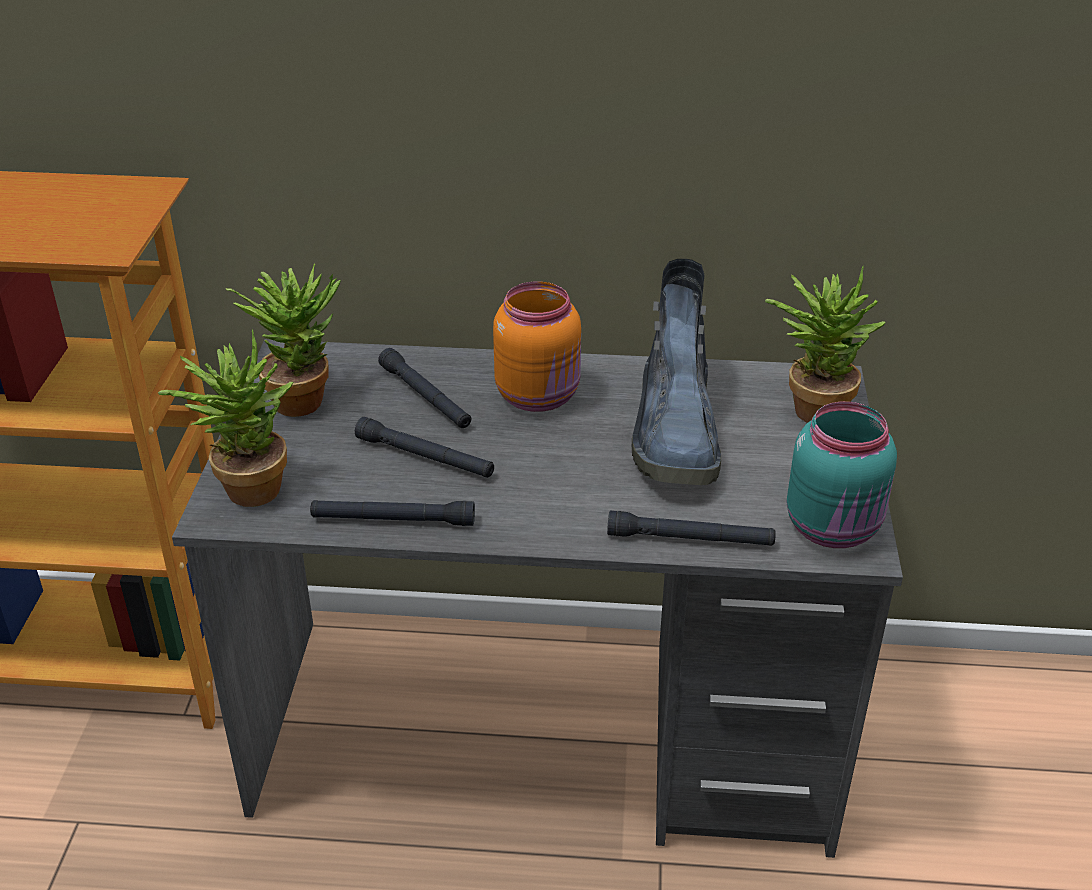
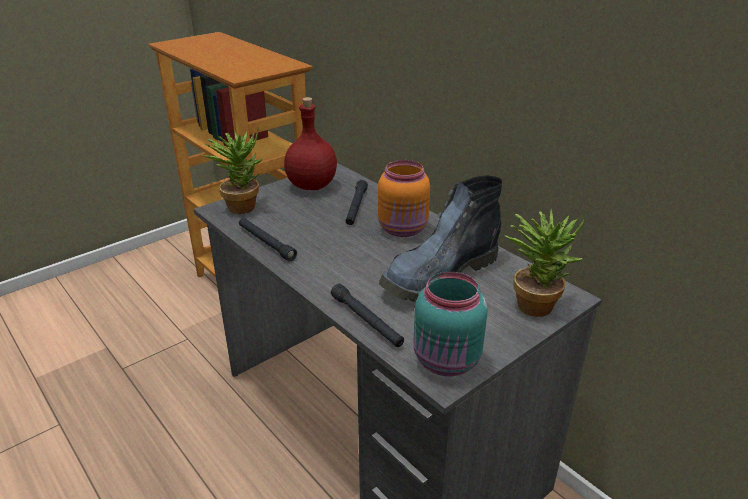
camera: 45 degrees right, 5 degrees down
(303, 397) = (312, 186): potted plant -> red bottle
(425, 457) = (317, 228): black flashlight -> none

